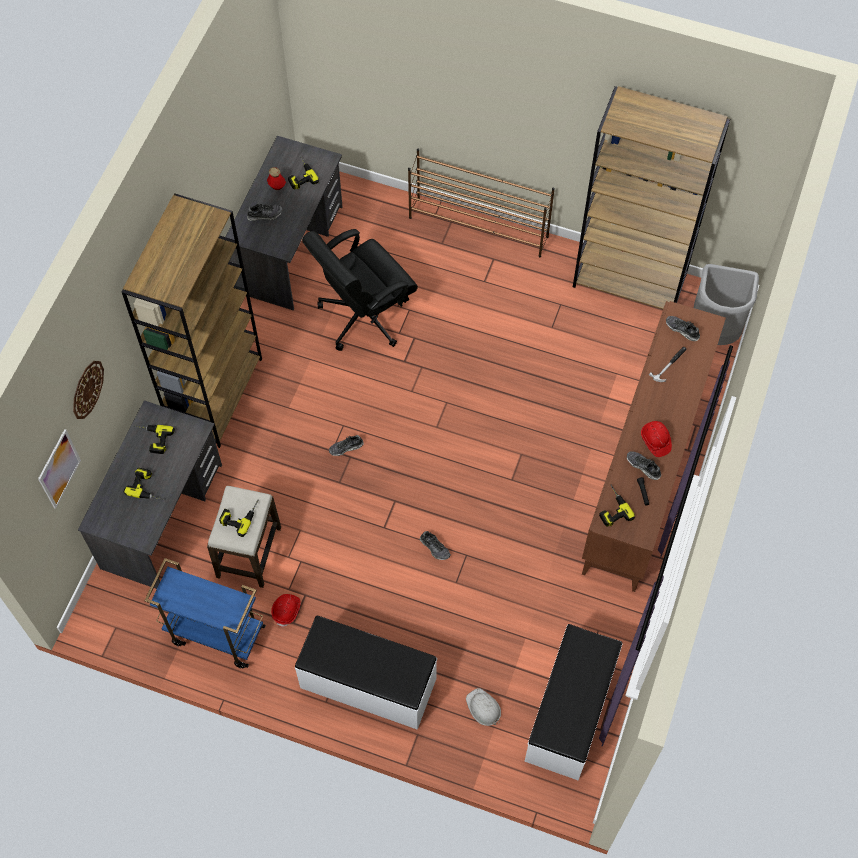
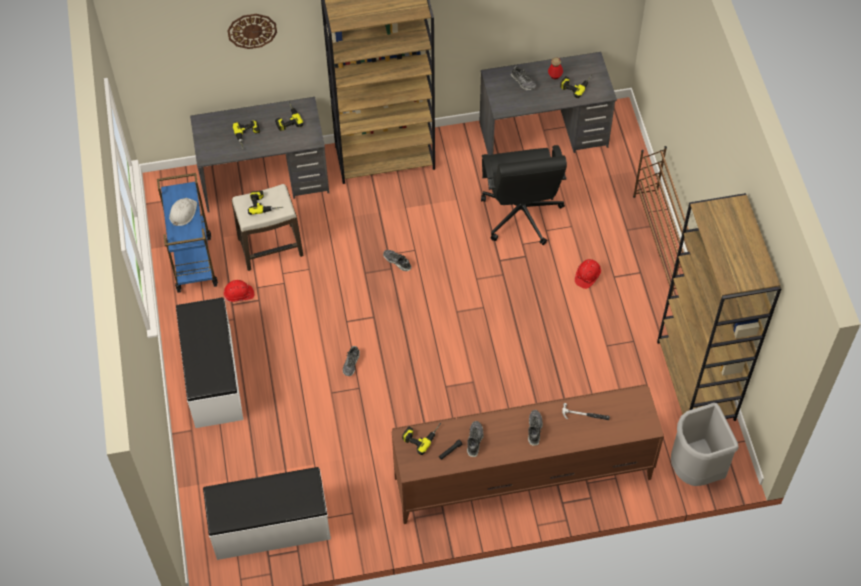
camera: 60 degrees right, 5 degrees down
(59, 469) = (192, 56): picture -> none
(364, 315) = (521, 213): black office chair -> black office chair turned 120 degrees counterclockwise
(483, 708) = (238, 464): white hard hat -> white hard hat (183, 213)
(655, 441) = (504, 438): red hard hat -> red hard hat (587, 276)
(682, 330) = (626, 409): shoe -> shoe (534, 429)

